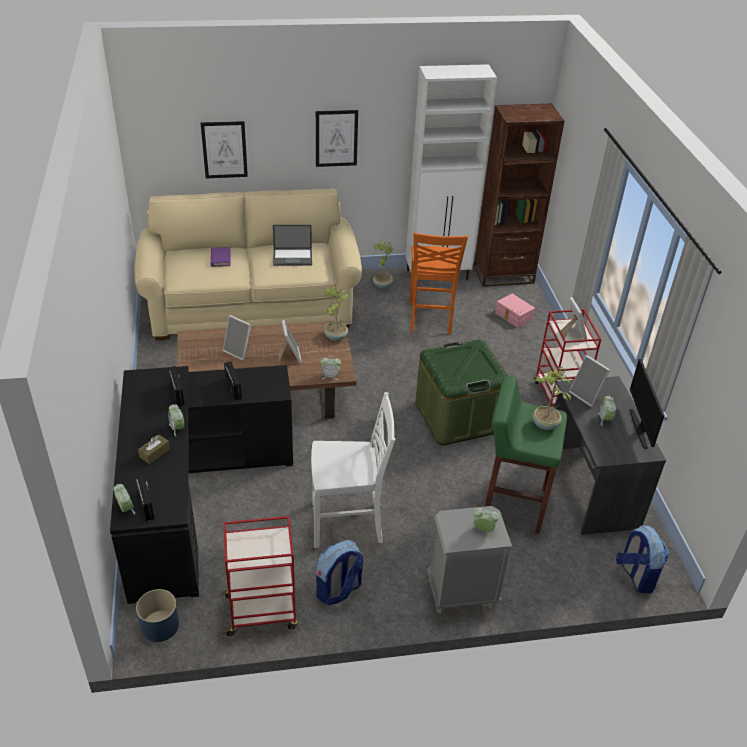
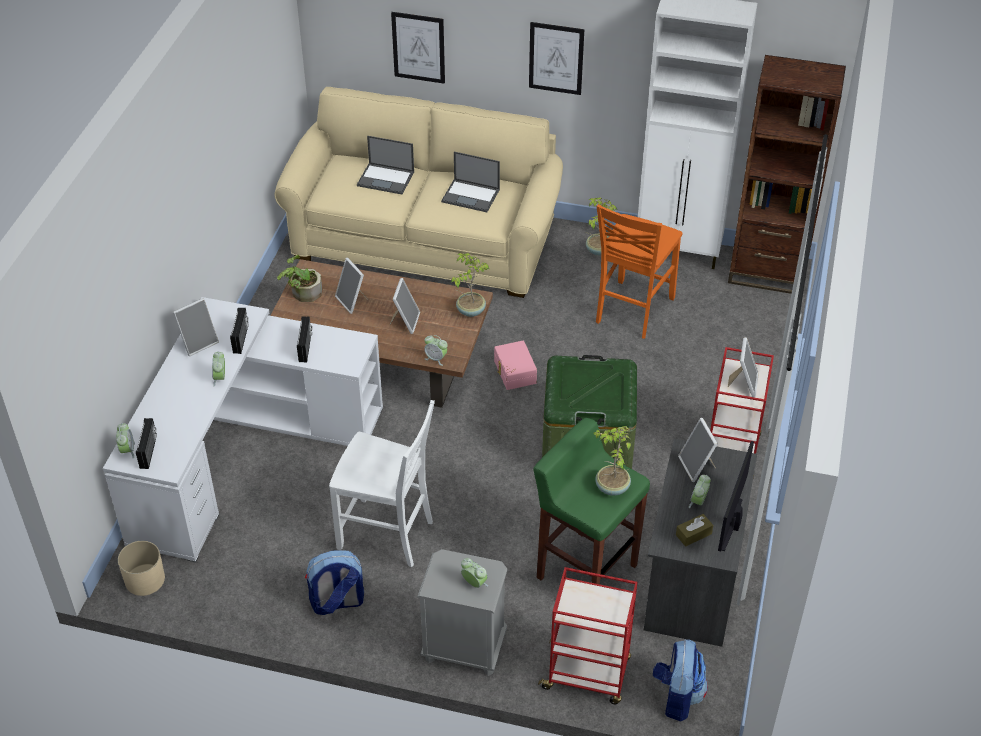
camera: 25 degrees right, 5 degrees up
(141, 405) = (198, 342): none -> picture frame
(154, 453) = (184, 399): brown tissue box -> brown tissue box (693, 534)
(160, 626) = (144, 579): blue planter -> beige planter
(190, 493) = (242, 450): black desk -> white desk
(194, 354) = (302, 292): none -> potted plant
(220, 258) = (386, 179): purple book -> laptop
(262, 611) = (248, 598): red cart -> red cart (587, 674)
(513, 316) = (741, 334): pink storage box -> pink storage box (514, 372)

